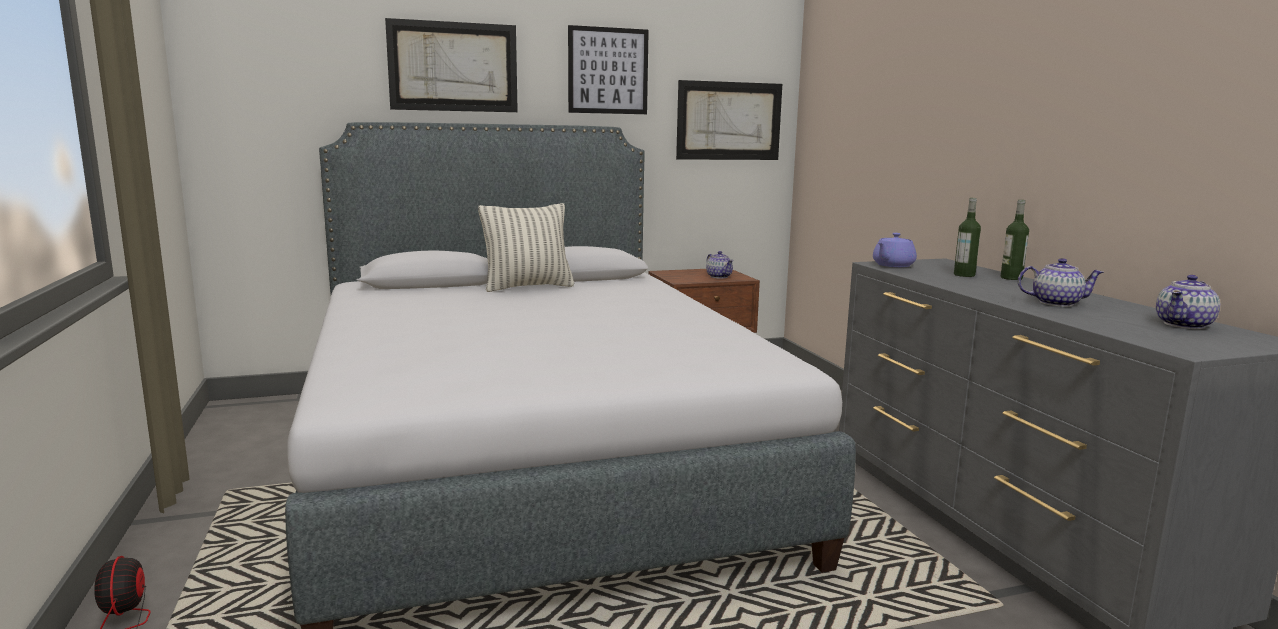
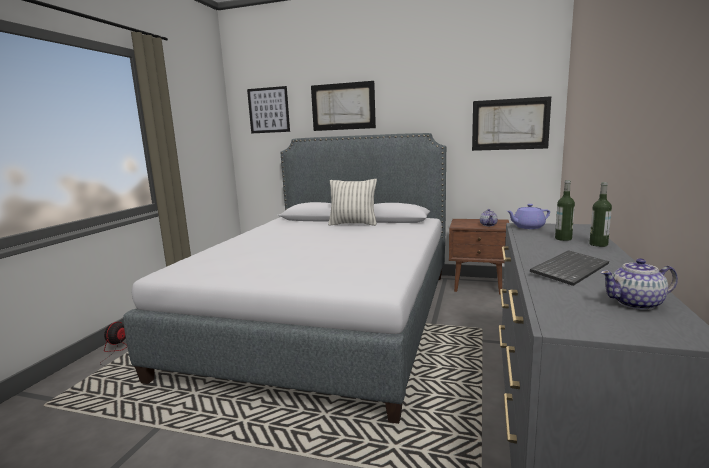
camera: 35 degrees right, 0 degrees up
(608, 71) = (427, 100): picture -> picture (268, 110)
(1055, 303) = (569, 269): teapot -> keyboard

